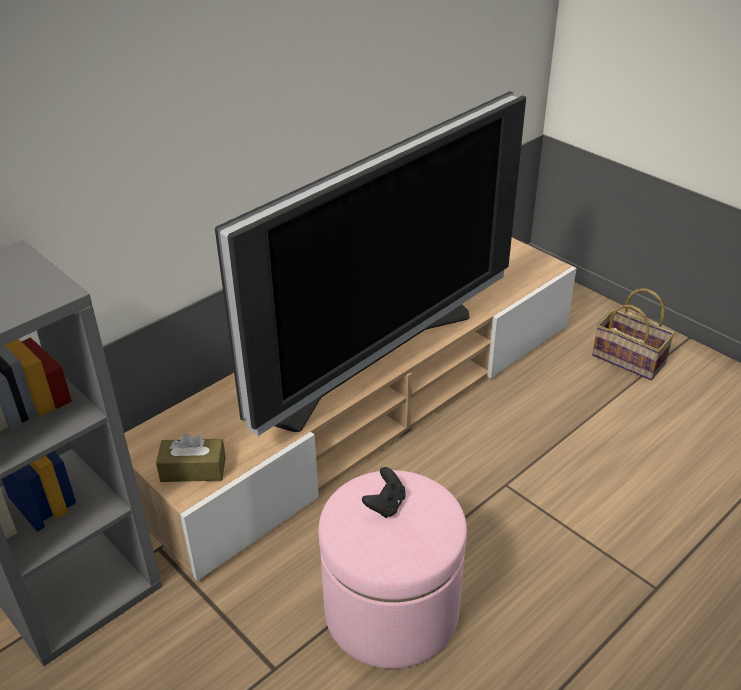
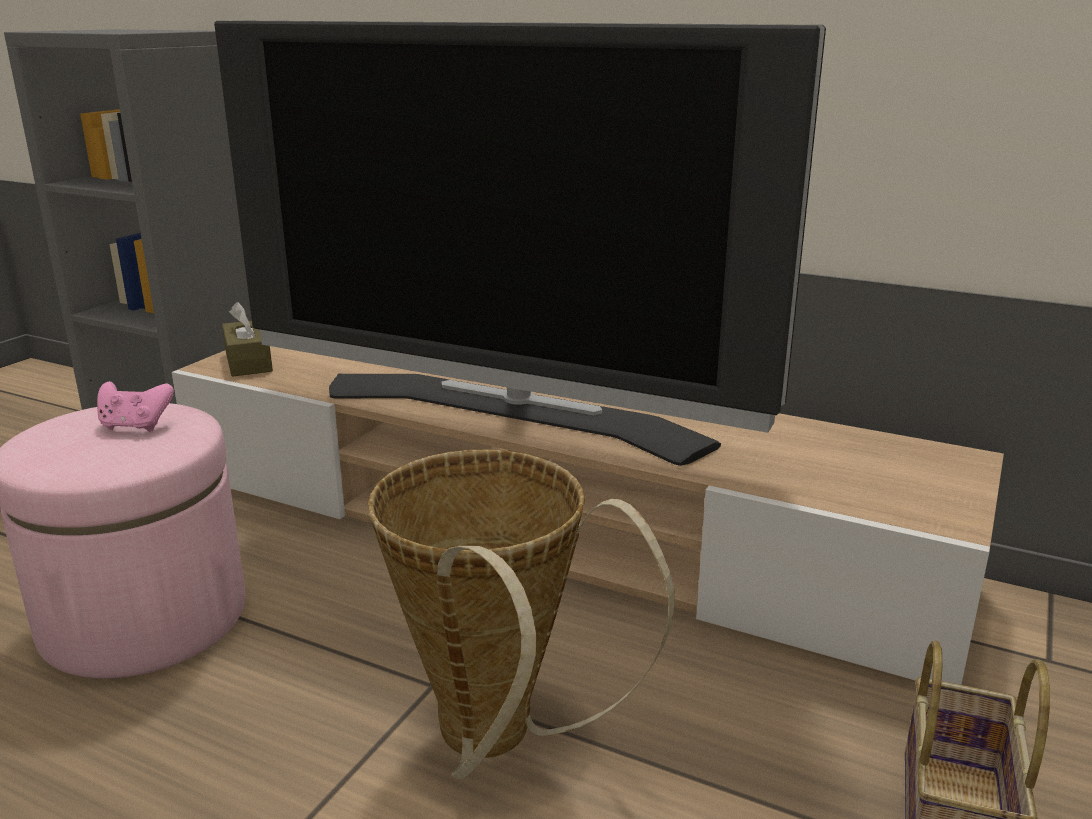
camera: 70 degrees right, 15 degrees down
(385, 505) = (136, 426): black game controller -> pink game controller
(556, 470) = (496, 744): none -> basket

